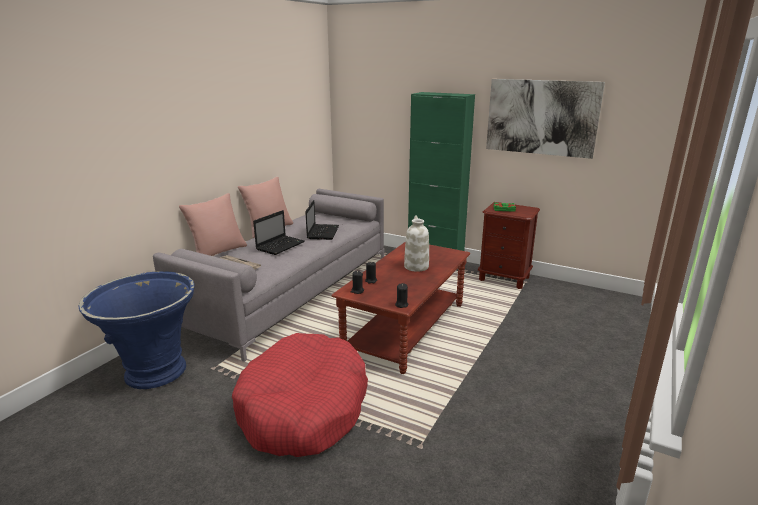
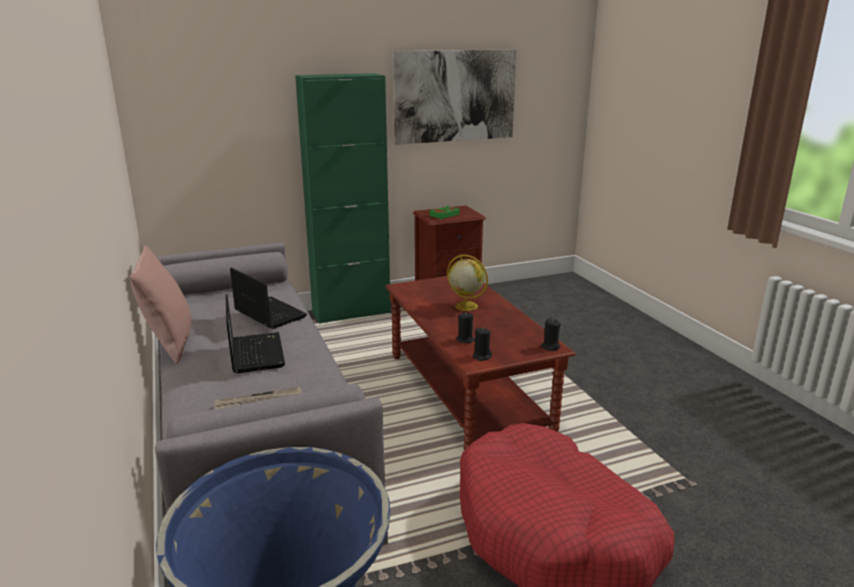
camera: 50 degrees left, 0 degrees up
(218, 253) = (174, 408): pink pillow -> none
(416, 266) = (465, 306): white vase -> globe

